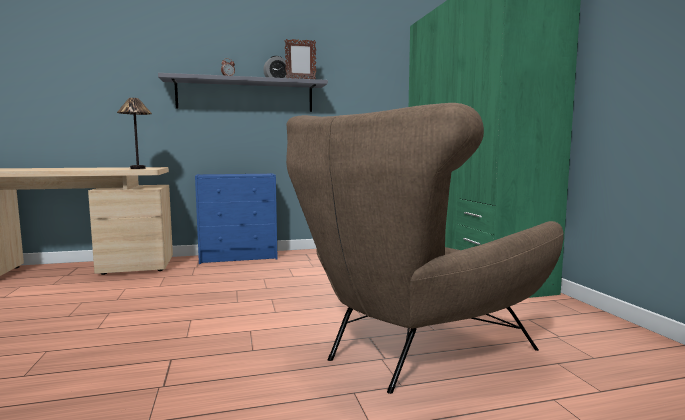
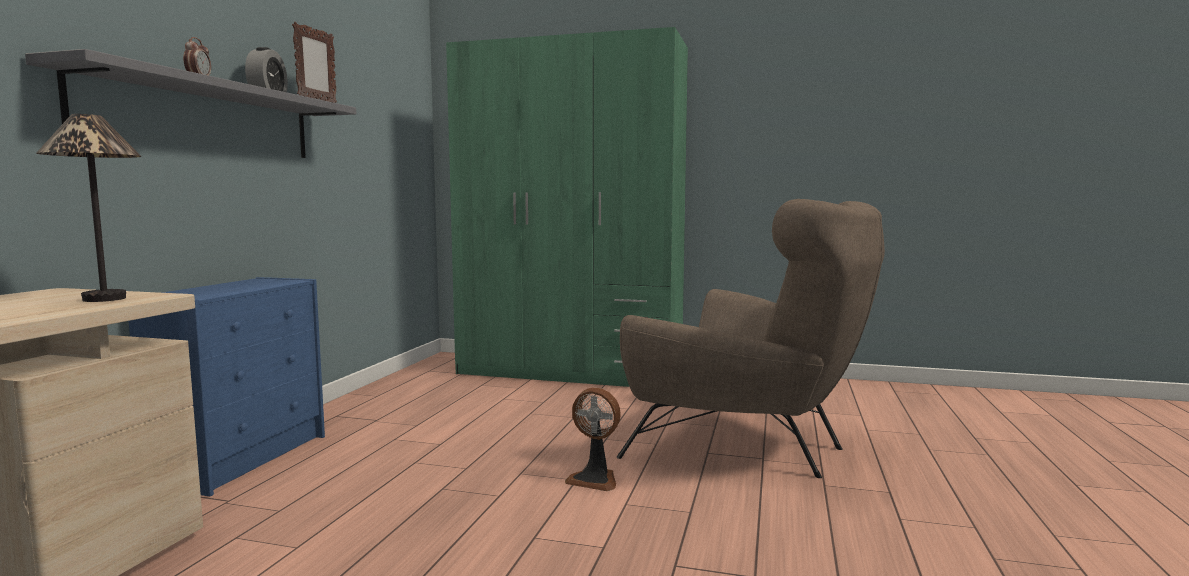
camera: 60 degrees left, 0 degrees up
(280, 316) = (595, 479): none -> fan
(408, 351) = (754, 446): brown armchair -> brown armchair turned 45 degrees counterclockwise

